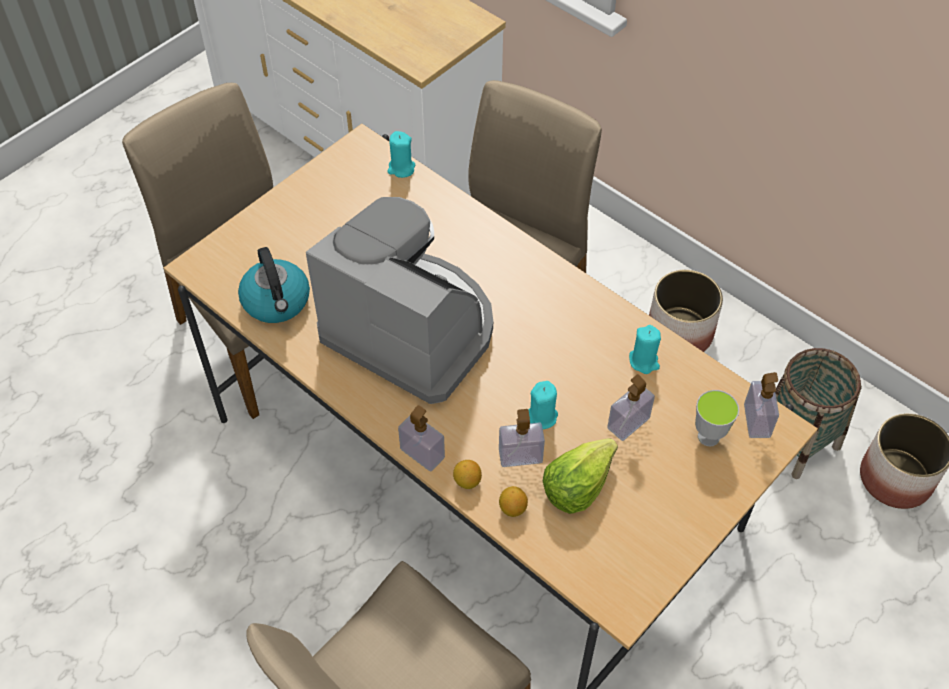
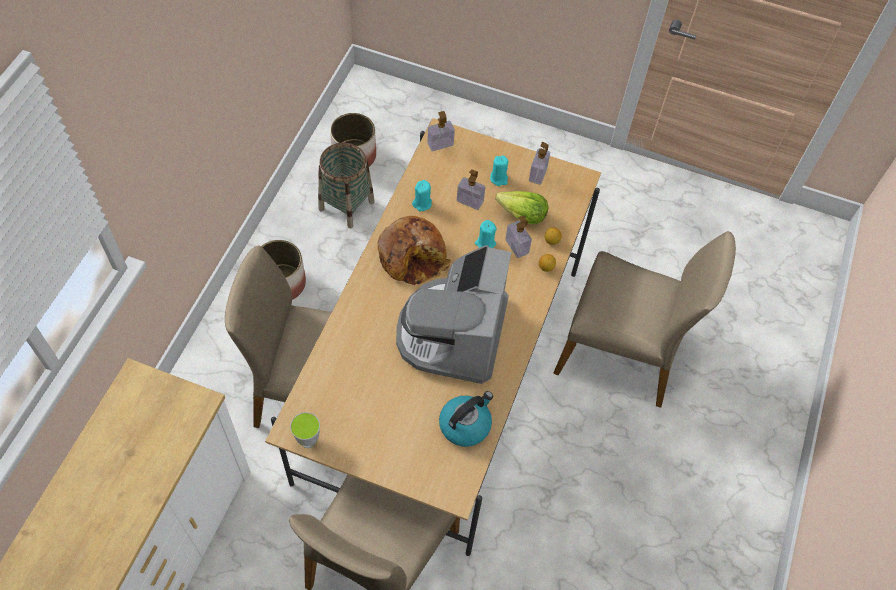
camera: 115 degrees left, 5 degrees up
(401, 168) = (307, 392): turquoise candle -> turquoise candle (499, 178)
(422, 453) = (539, 296): soap dispenser -> soap dispenser (537, 174)
(553, 323) = (413, 256): none -> bread
(708, 436) = (461, 163): cup -> cup (308, 440)

